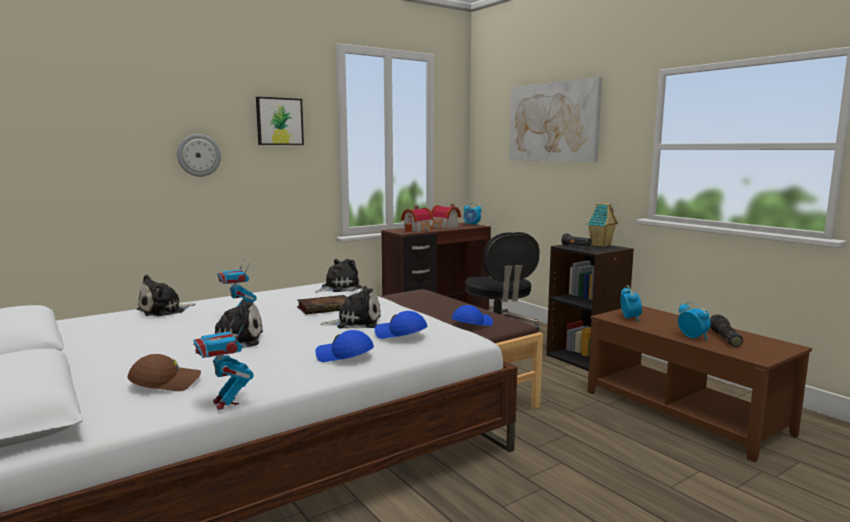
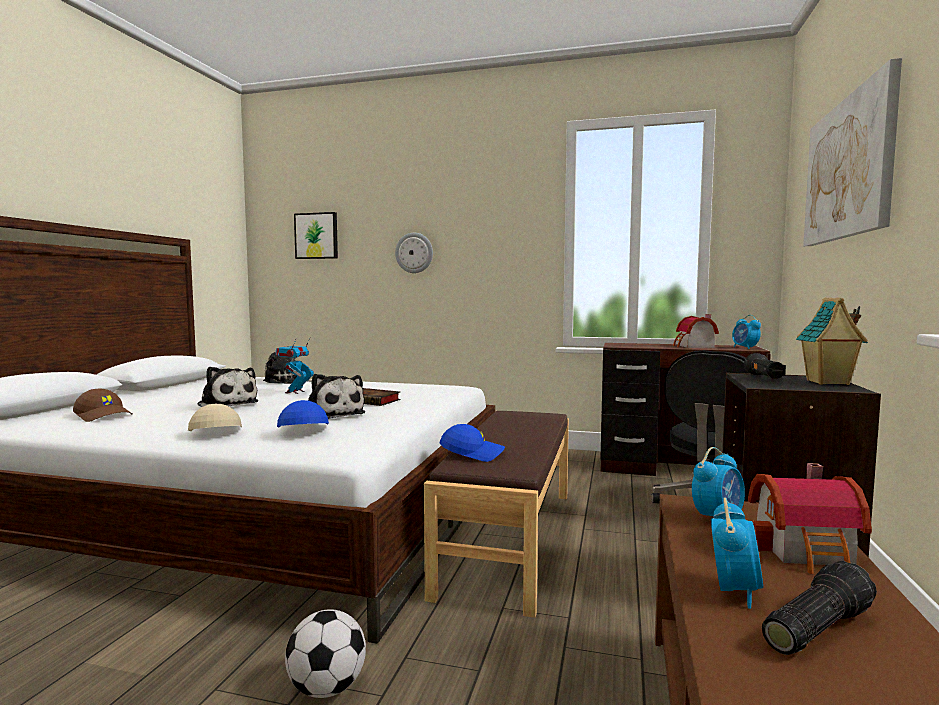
camera: 50 degrees right, 5 degrees down
(225, 403) = (59, 434): toy robot -> none
(279, 121) = (494, 216): picture -> picture (317, 236)
(338, 288) = (446, 390): plush toy -> none
(344, 356) = (214, 432): blue cap -> beige cap
(418, 230) = (643, 346): toy house -> toy house (808, 552)
(540, 474) = (327, 688): none -> football

